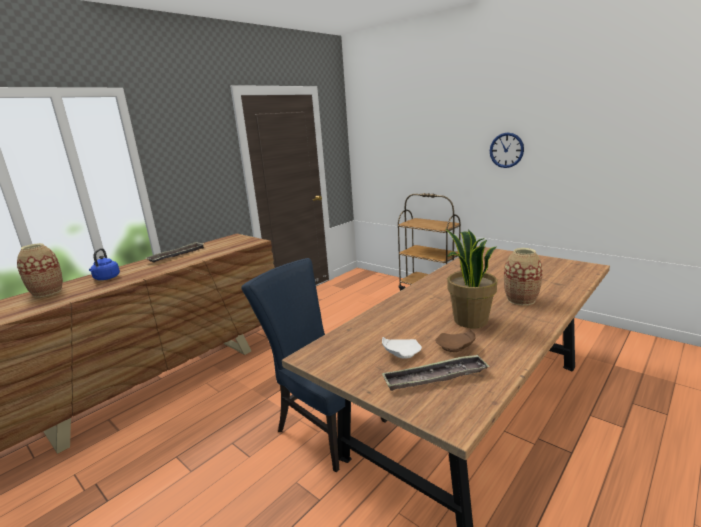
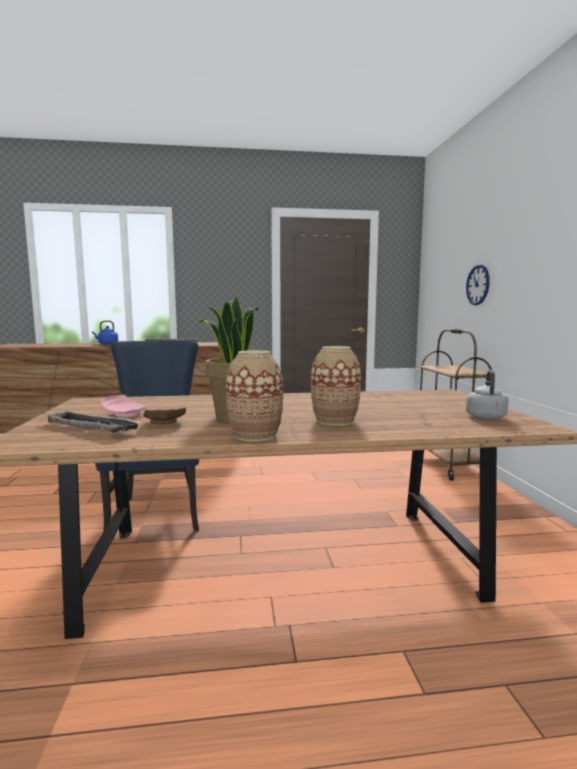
camera: 40 degrees right, 10 degrees down
(47, 292) = (71, 344): vase -> vase (255, 435)
(401, 353) = (125, 414): white plate -> pink plate
(506, 150) = (551, 265): wall clock -> wall clock (478, 285)
(557, 267) = (485, 416): none -> grey kettle

